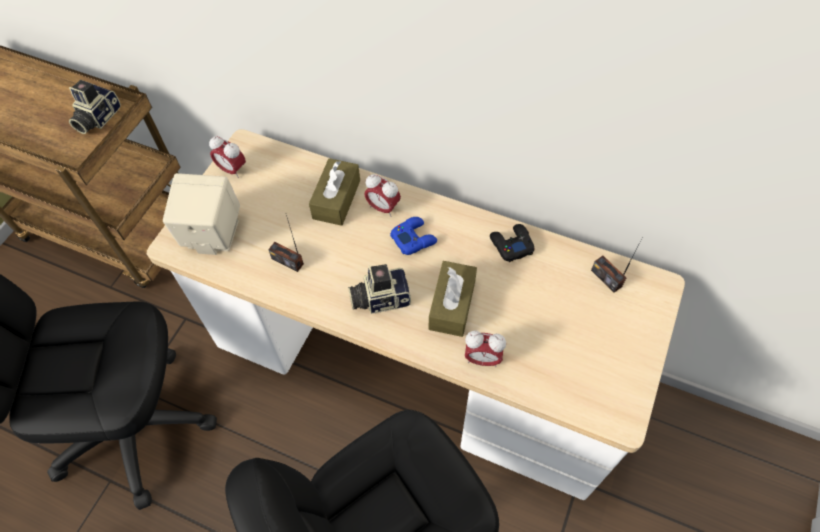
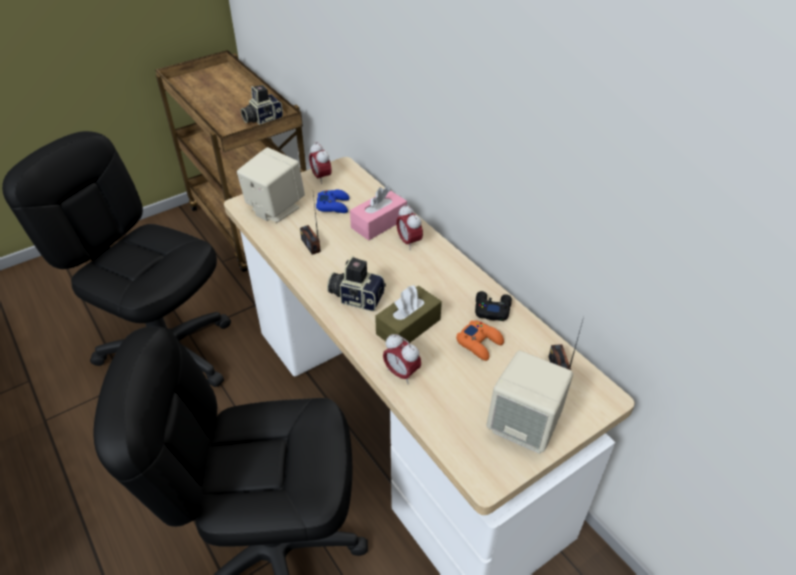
camera: 30 degrees right, 15 degrees down
(336, 199) = (379, 223): brown tissue box -> pink tissue box
(413, 238) = (415, 271): blue game controller -> blue game controller (333, 205)
(526, 288) = (480, 343): none -> orange game controller
(618, 351) = (524, 426): none -> beige speaker

